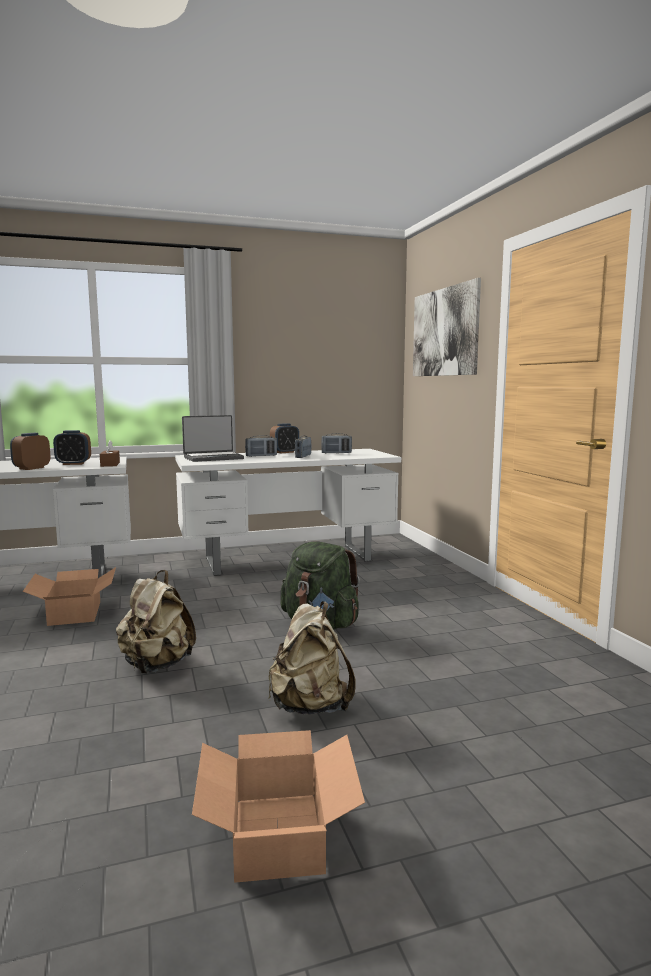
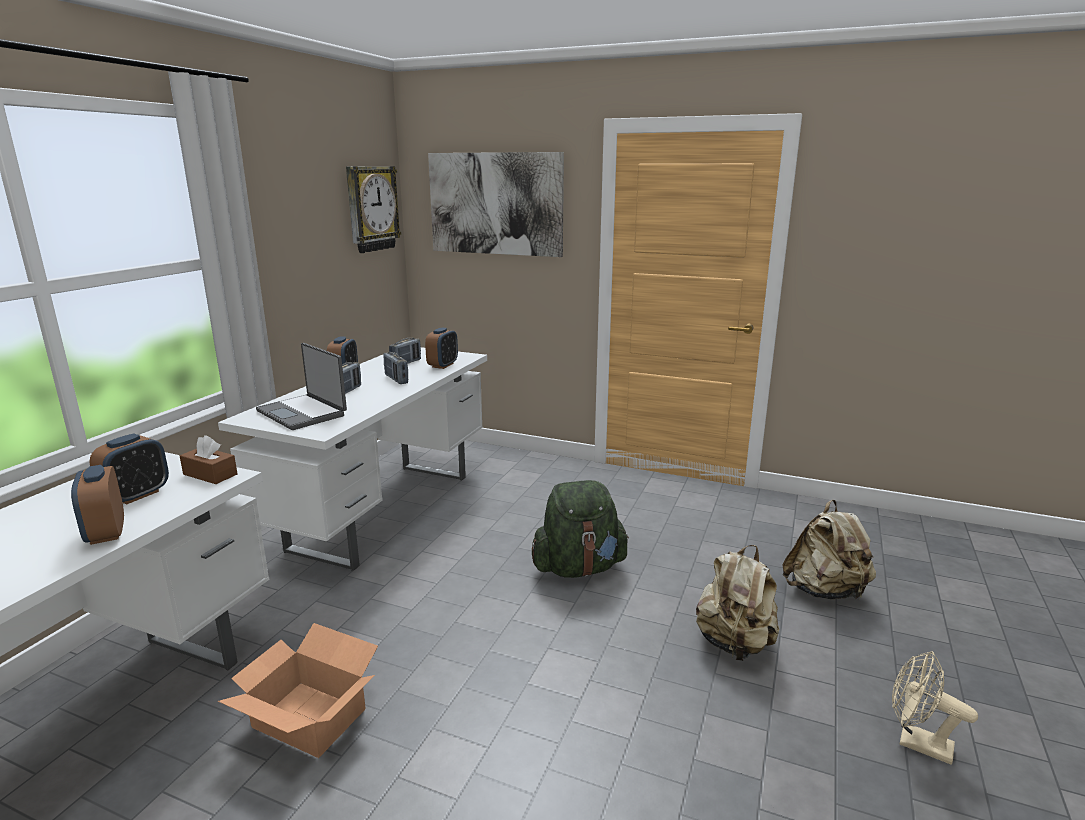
camera: 50 degrees left, 10 degrees up
(157, 665) = (560, 701): beige backpack -> beige backpack (825, 591)
(213, 458) = (303, 413): laptop -> laptop turned 120 degrees clockwise
(276, 836) = (916, 743): cardboard box -> beige fan
(352, 456) = (443, 365): none -> alarm clock
(365, 341) = (371, 209): none -> wall clock

